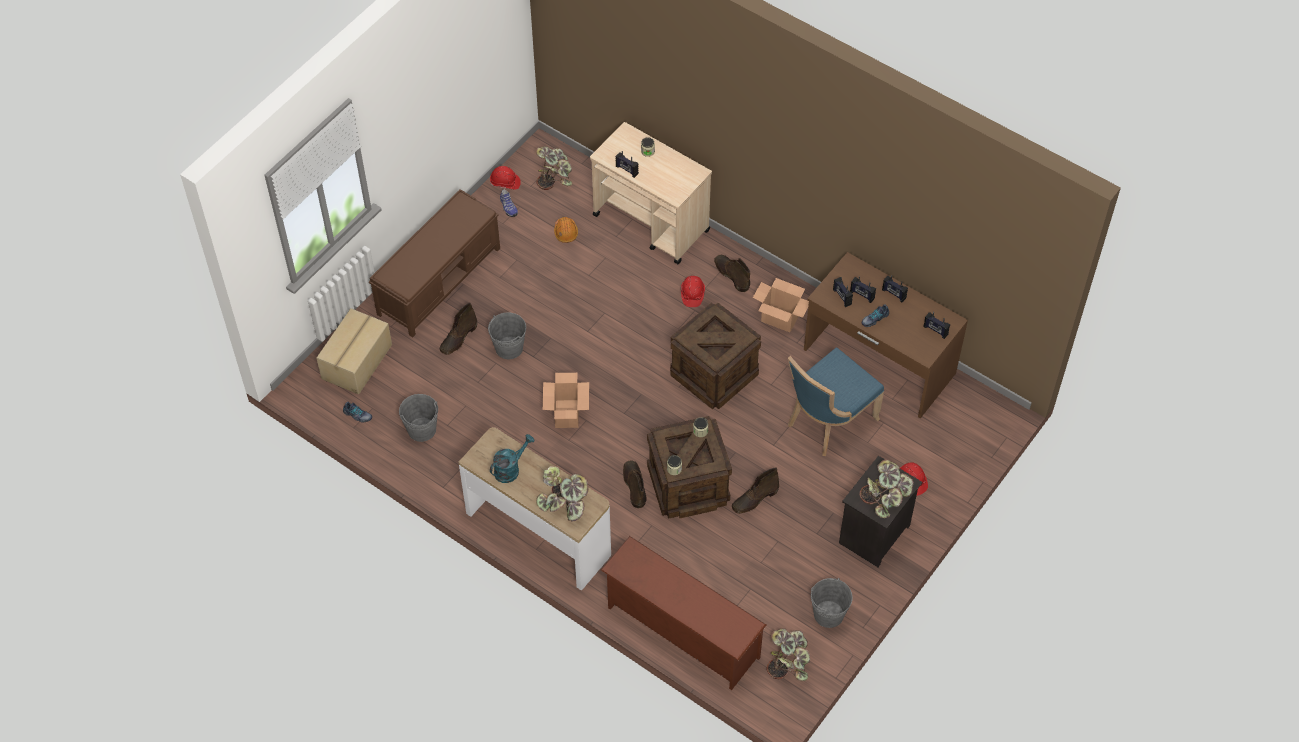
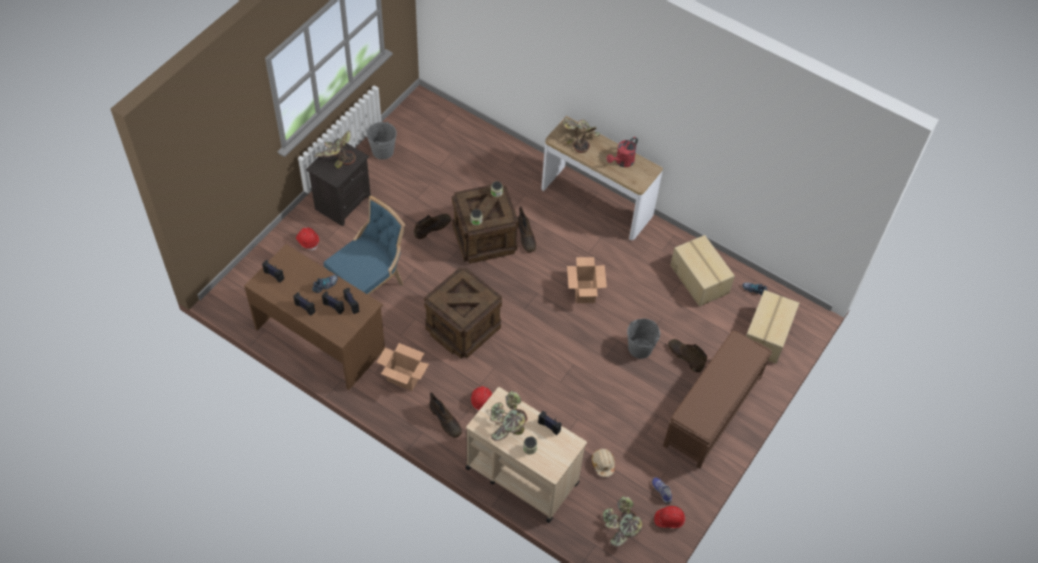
camera: 175 degrees right, 0 degrees up
(422, 429) = (700, 278): grey bucket -> cardboard box
(458, 338) = (685, 356): brown boot -> brown boot turned 75 degrees counterclockwise
(510, 469) = (622, 162): turquoise watering can -> red watering can
(566, 232) = (603, 464): orange hard hat -> beige hard hat
(681, 632) = (488, 139): brown shoe rack -> none
(788, 661) = (413, 122): potted plant -> potted plant (507, 426)

